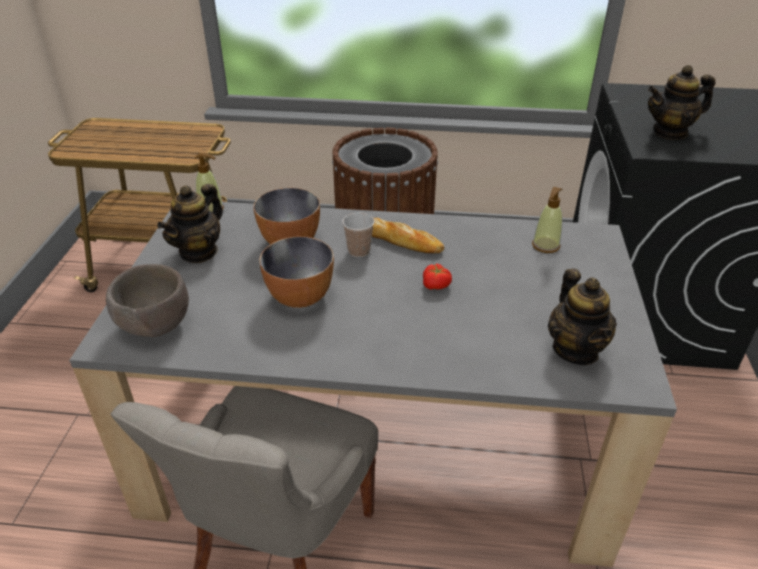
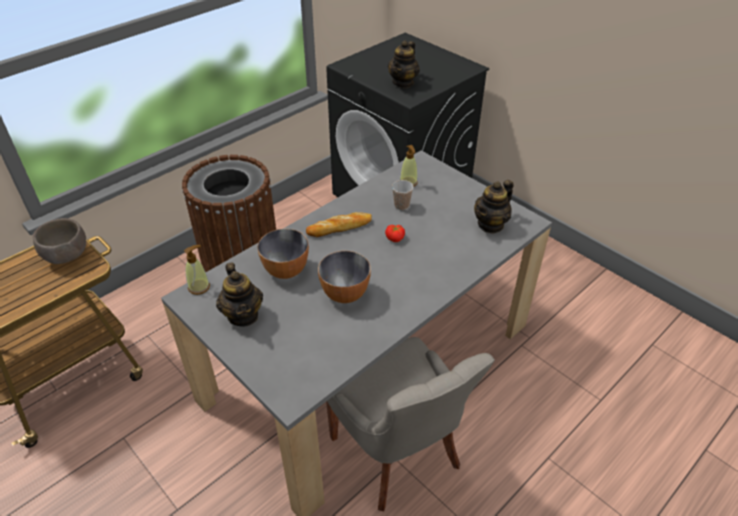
camera: 50 degrees left, 5 degrees up
(154, 325) = (298, 370): brown bowl -> brown bowl (66, 256)
(359, 251) = (330, 248): cup -> cup (401, 206)
(575, 349) = (490, 224): teapot -> teapot turned 105 degrees clockwise

